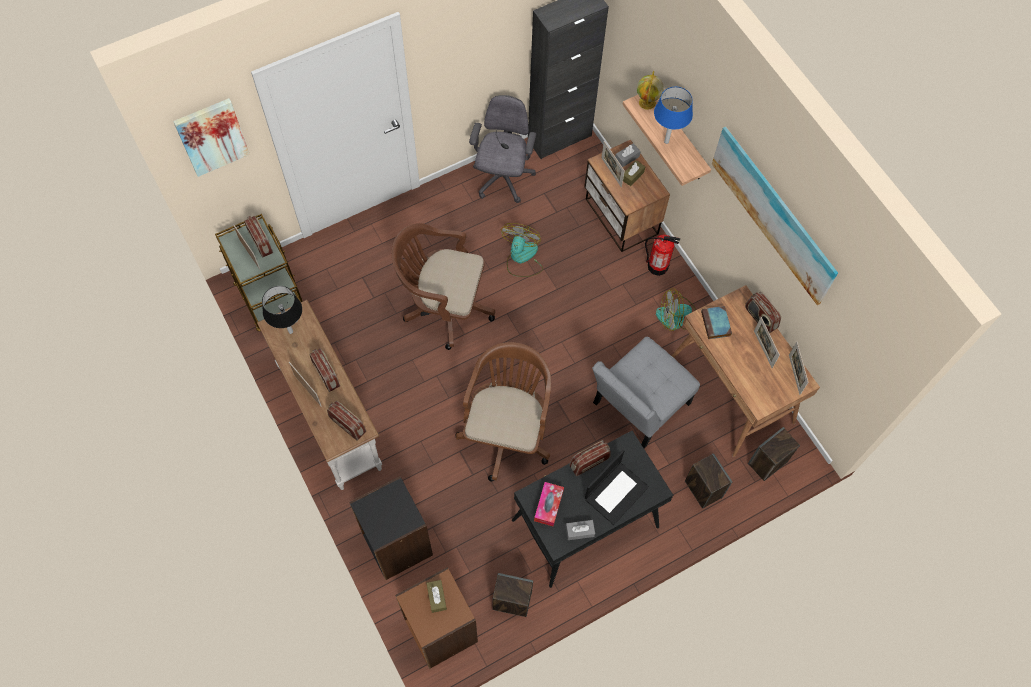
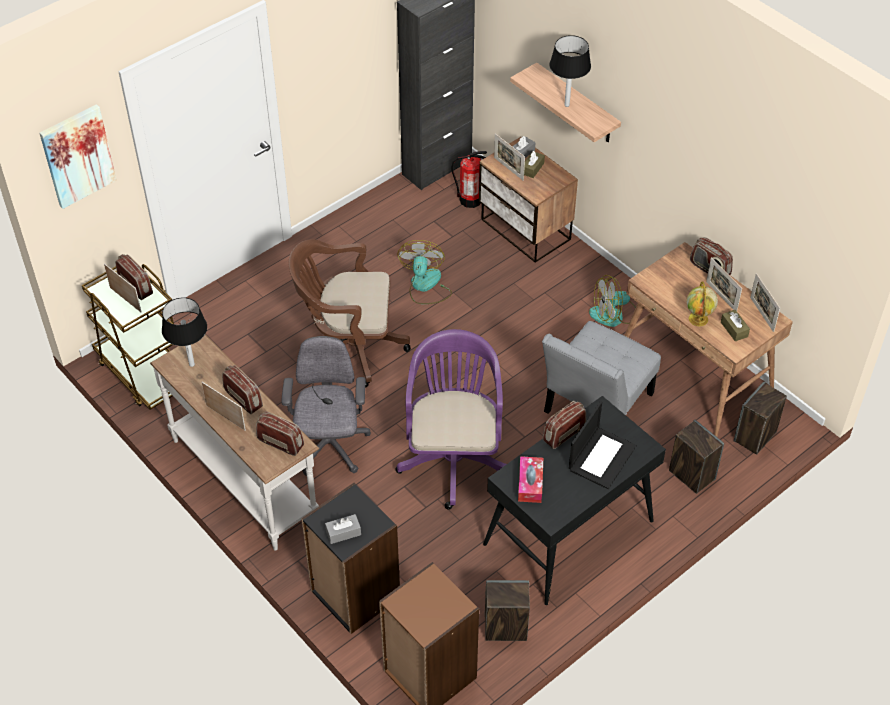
camera: 10 degrees left, 15 degrees down
(436, 597) = (428, 594): brown tissue box -> brown tissue box (734, 329)
(502, 179) = (384, 215): grey office chair -> grey office chair (329, 447)
(507, 431) = (453, 456): brown office chair -> purple office chair
(579, 531) = (572, 502): grey tissue box -> grey tissue box (343, 533)
(647, 103) = (536, 75): globe -> globe (698, 319)
(657, 266) = (578, 269): fire extinguisher -> fire extinguisher (470, 199)
(666, 142) = (566, 105): blue table lamp -> black table lamp
(716, 324) = (664, 282): book -> none
(775, 213) = (702, 133): picture -> none

